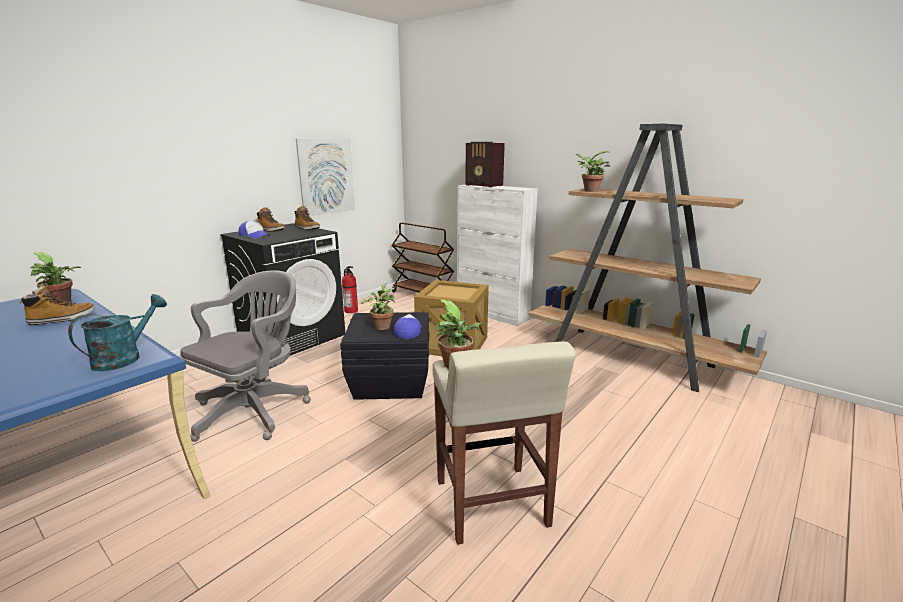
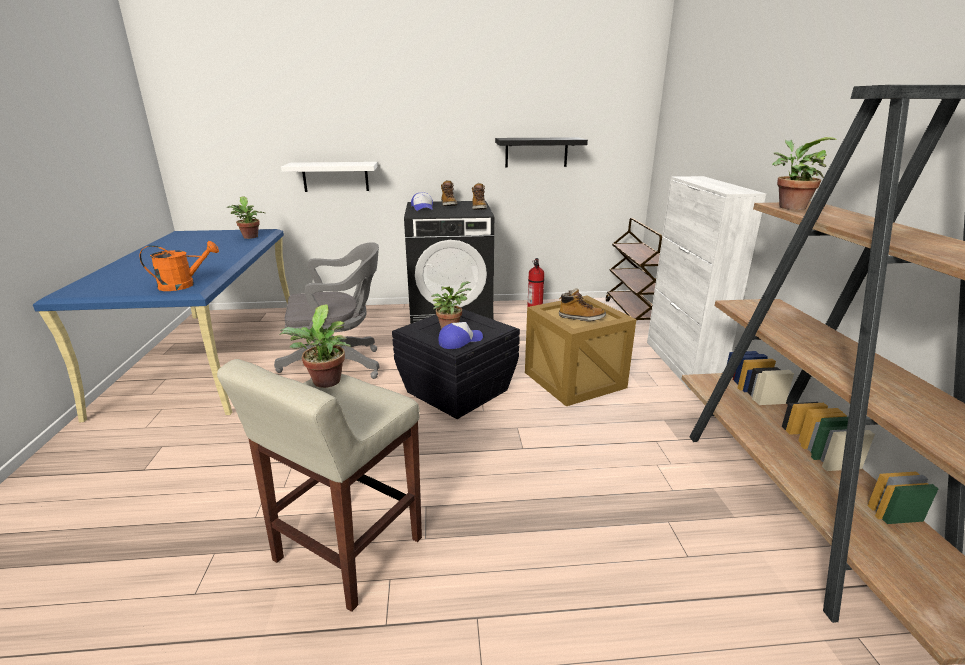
camera: 45 degrees right, 5 degrees up
(62, 319) = (224, 249): boot -> boot (581, 318)
(125, 358) = (183, 285): turquoise watering can -> orange watering can
(133, 216) = (335, 176): none -> white shelf
(326, 176) = (536, 152): picture -> black shelf
(484, 185) = (702, 180): radio -> none

